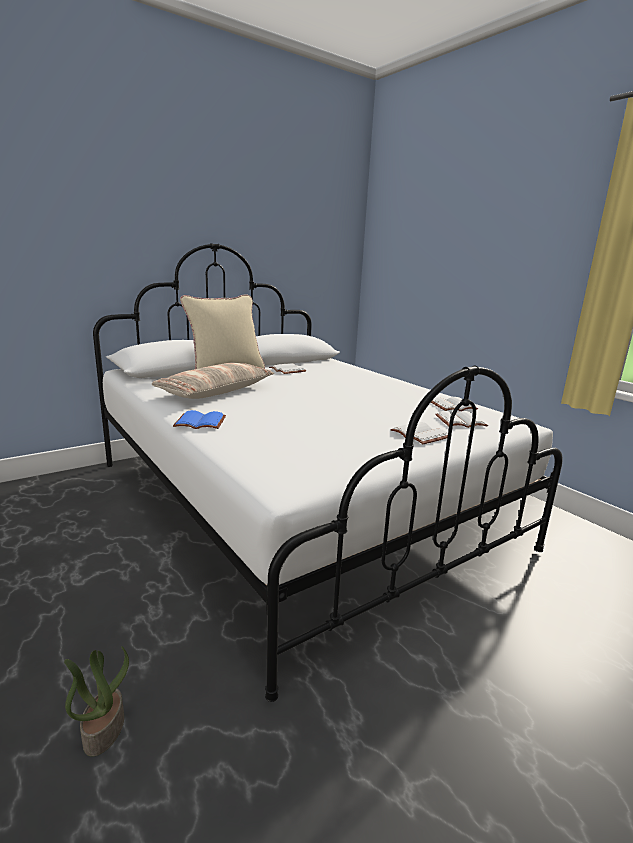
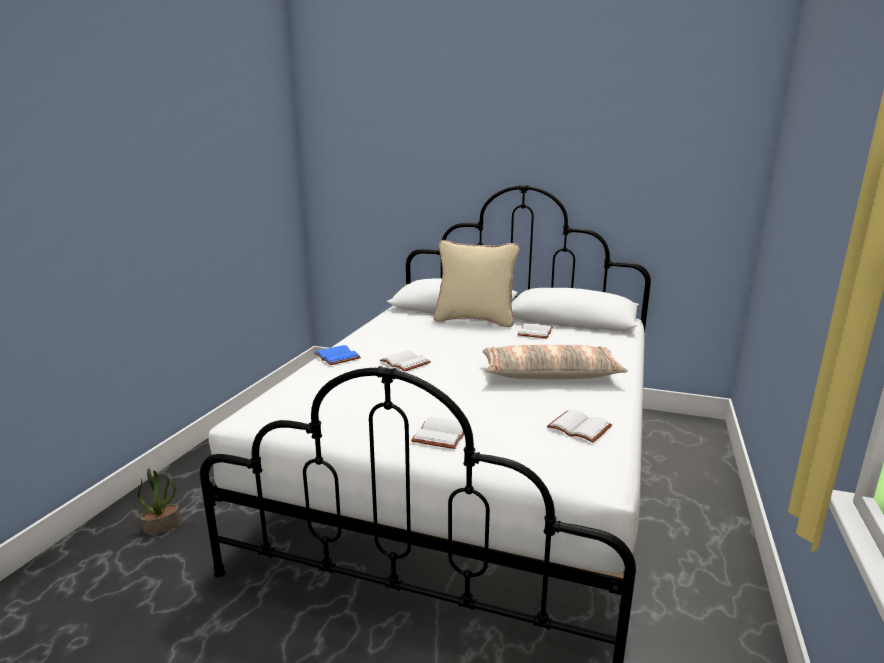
camera: 55 degrees right, 0 degrees up
(216, 391) = (416, 336): pillow -> pillow (549, 374)
(460, 422) = (524, 444): white book -> white book (403, 363)

